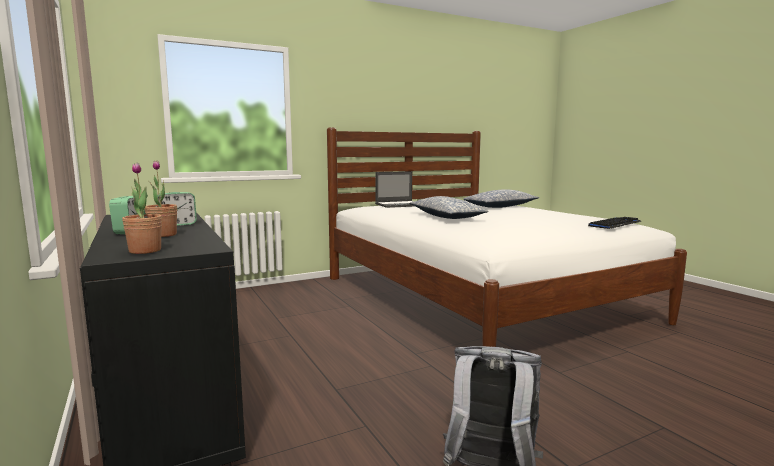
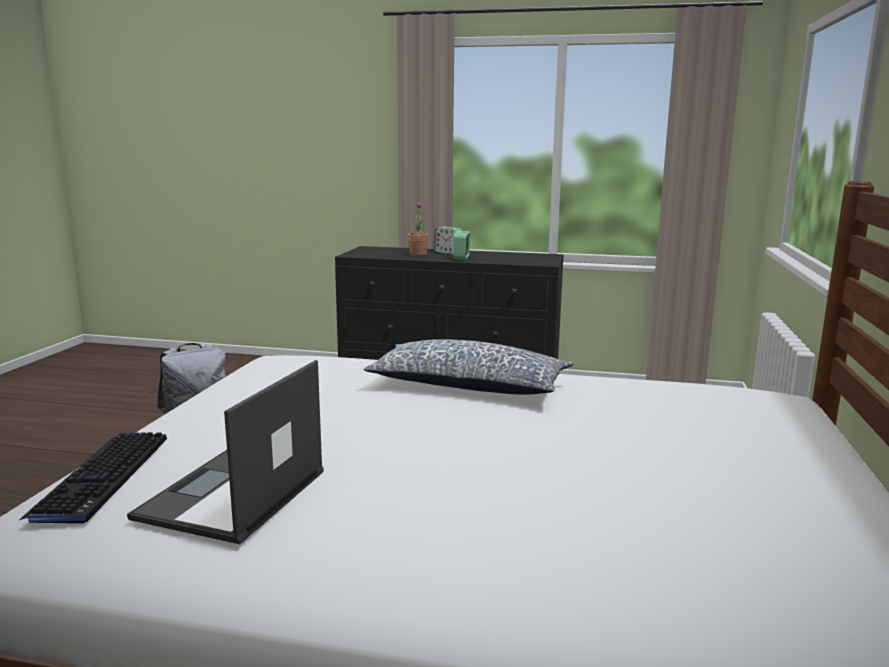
camera: 130 degrees right, 5 degrees up
(145, 251) = (372, 250): potted plant -> none
(399, 205) = (738, 419): laptop -> laptop (232, 495)
(500, 207) = (542, 514): pillow -> none

